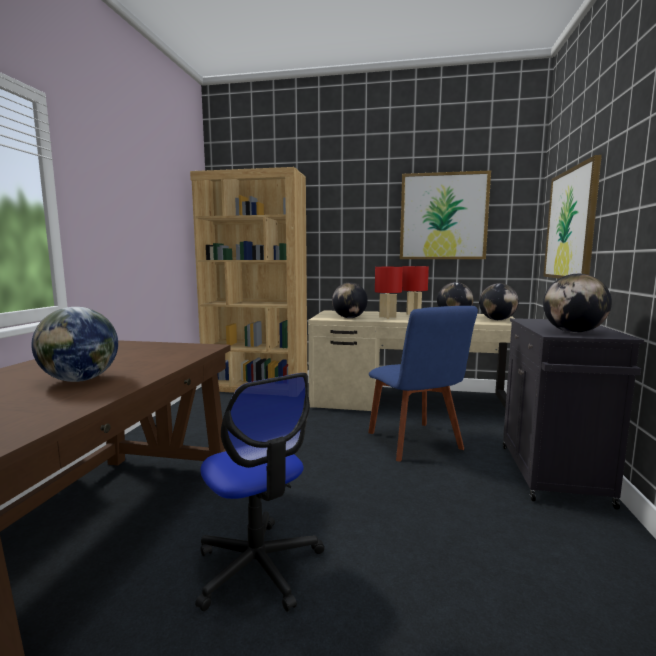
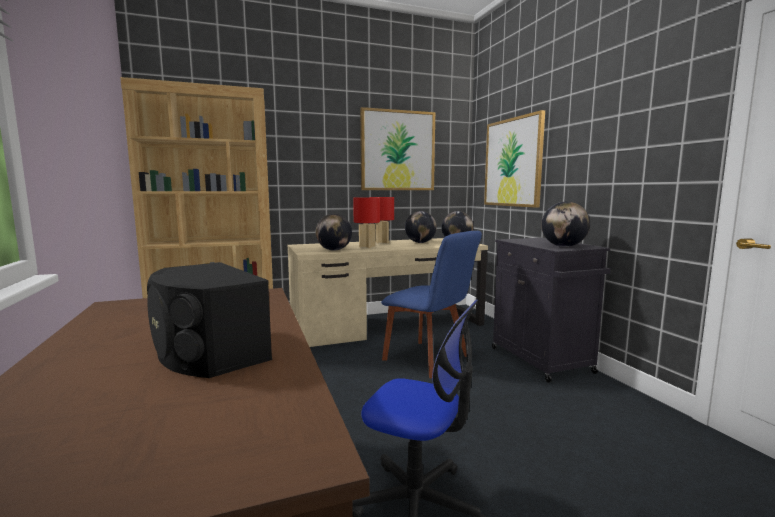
camera: 30 degrees left, 0 degrees up
(80, 380) = (206, 351): globe -> black speaker

